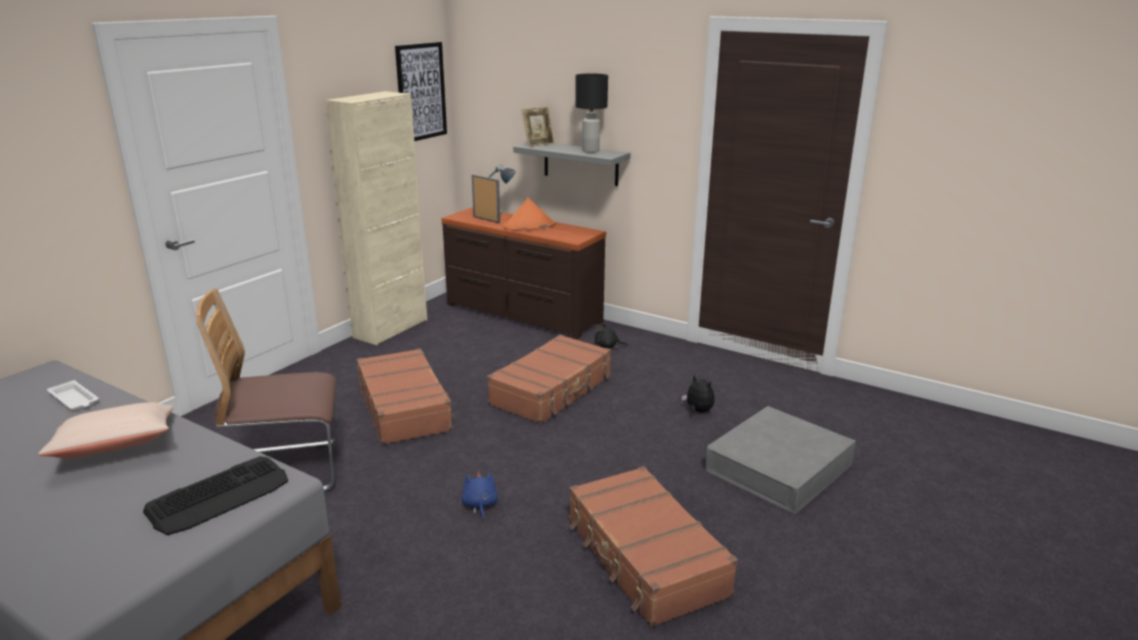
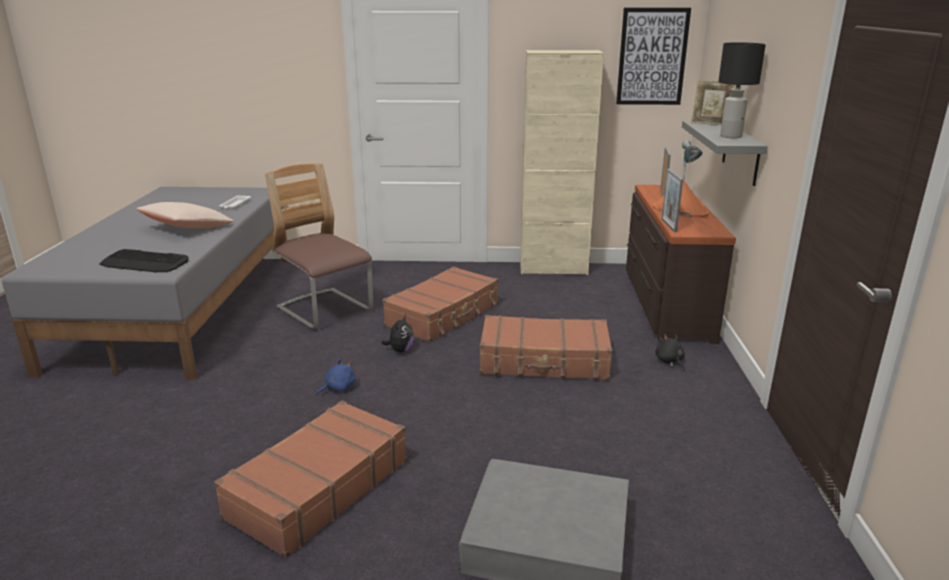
camera: 60 degrees right, 0 degrees up
(554, 238) = (668, 225): none -> picture frame
(698, 411) = (606, 451): plush toy -> plush toy (400, 350)

